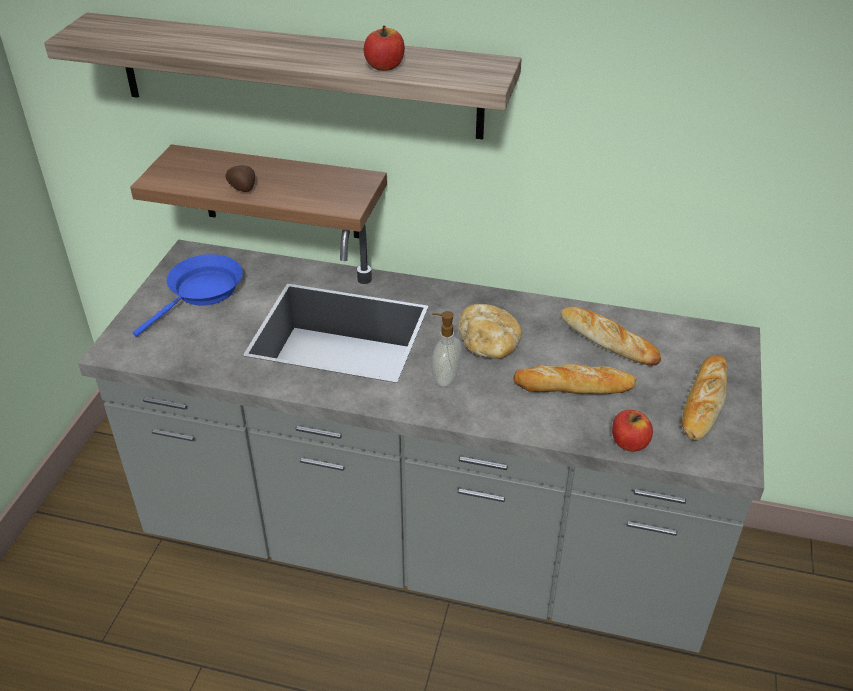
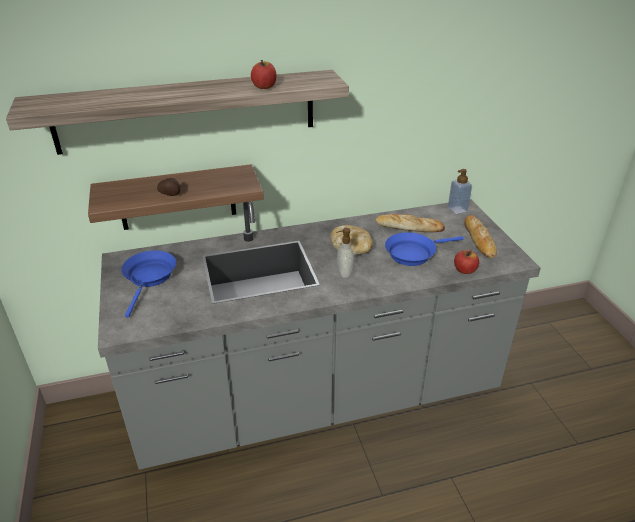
camera: 30 degrees left, 5 degrees down
(574, 385) = (413, 253): bread -> blue frying pan
(717, 338) = (457, 209): none -> soap dispenser

